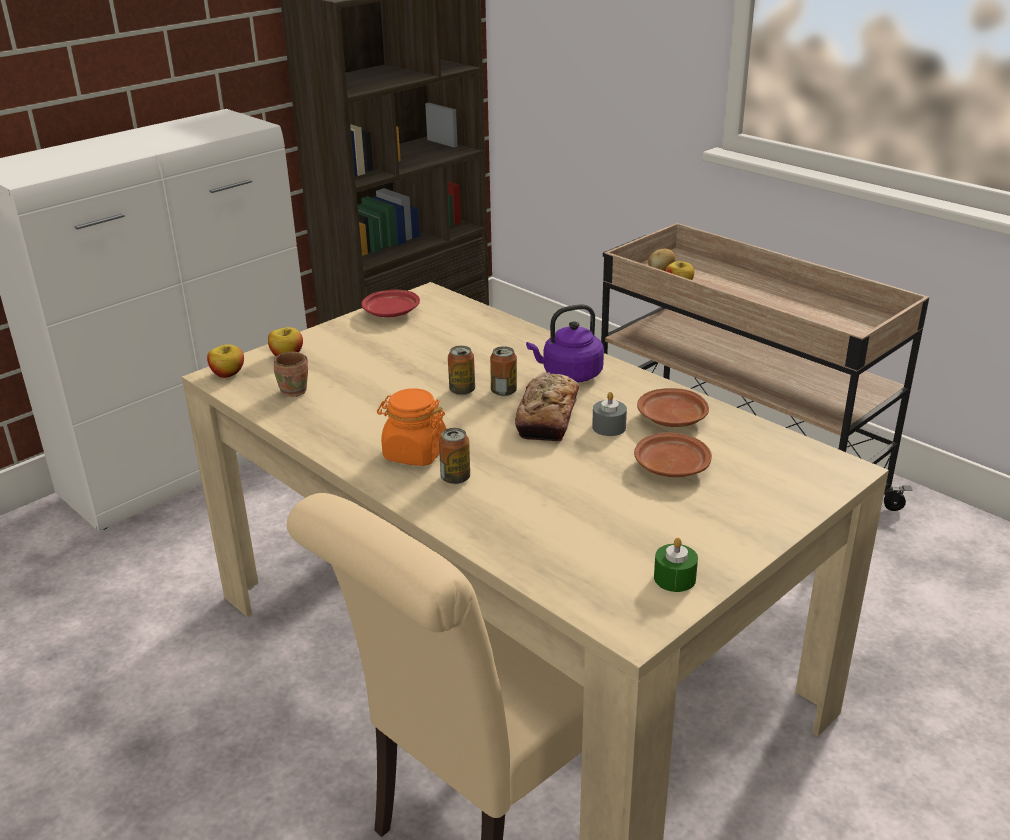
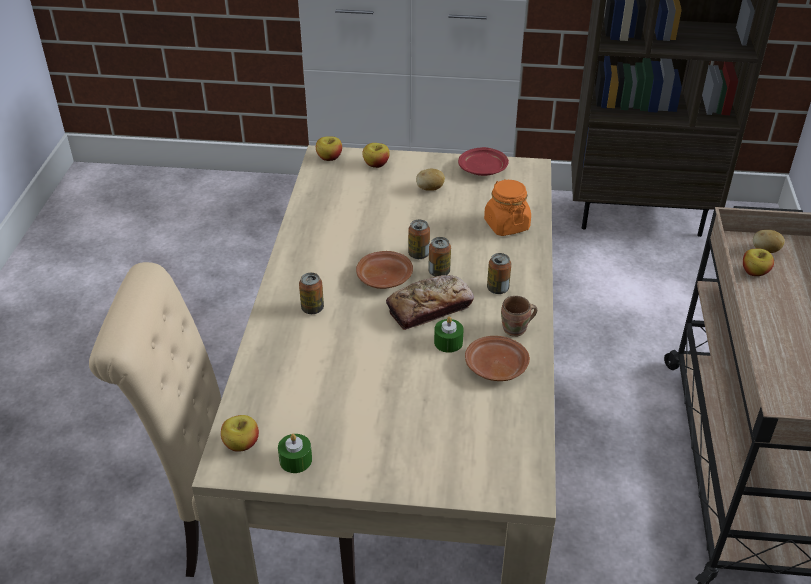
camera: 50 degrees right, 10 degrees up
(296, 391) = (340, 193): brown mug -> brown mug (516, 330)
(375, 346) = (430, 189): none -> potato
(414, 453) = (322, 277): orange jar -> orange jar (506, 225)
(569, 375) = (497, 289): purple kettle -> can
(609, 427) = (448, 342): grey candle -> green candle
(611, 605) = (241, 444): none -> apple
(671, 466) = (429, 396): brown plate -> brown plate (384, 277)

